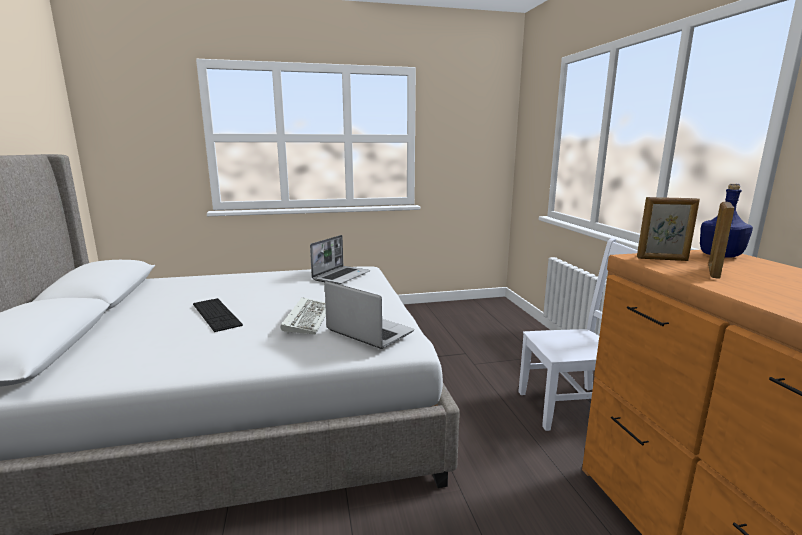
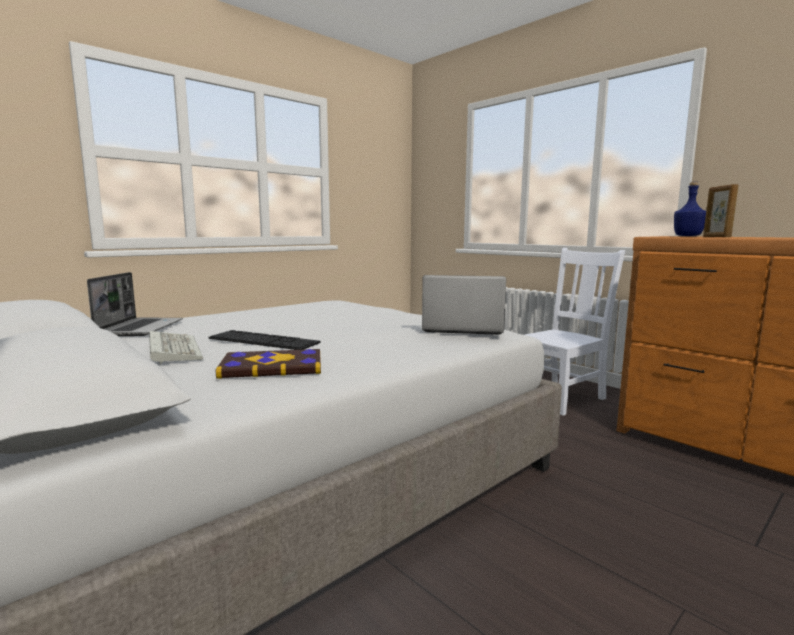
camera: 30 degrees left, 5 degrees down
(167, 346) = (272, 366): none -> book
(307, 318) = (380, 329): keyboard -> keyboard (172, 350)
(341, 276) = (327, 306): laptop -> laptop (140, 328)
(662, 259) = (670, 236): picture frame -> none

